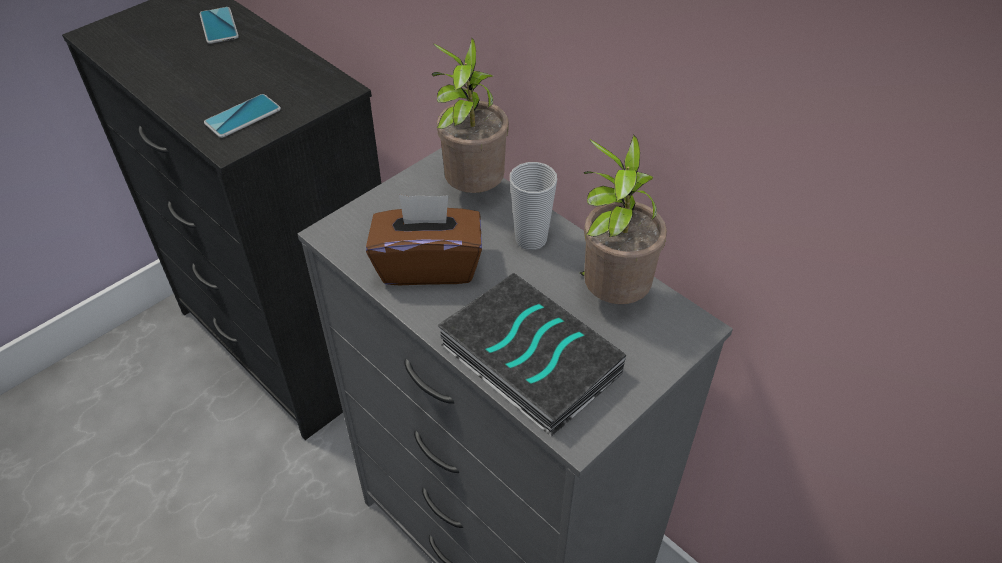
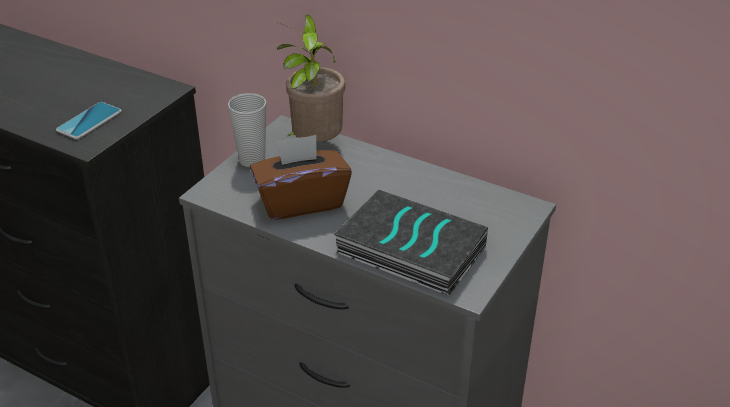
camera: 15 degrees left, 10 degrees down
(219, 26) = (33, 57): phone -> none
(531, 239) = (377, 171): cup -> cup (252, 160)
(611, 295) = (456, 198): potted plant -> none

